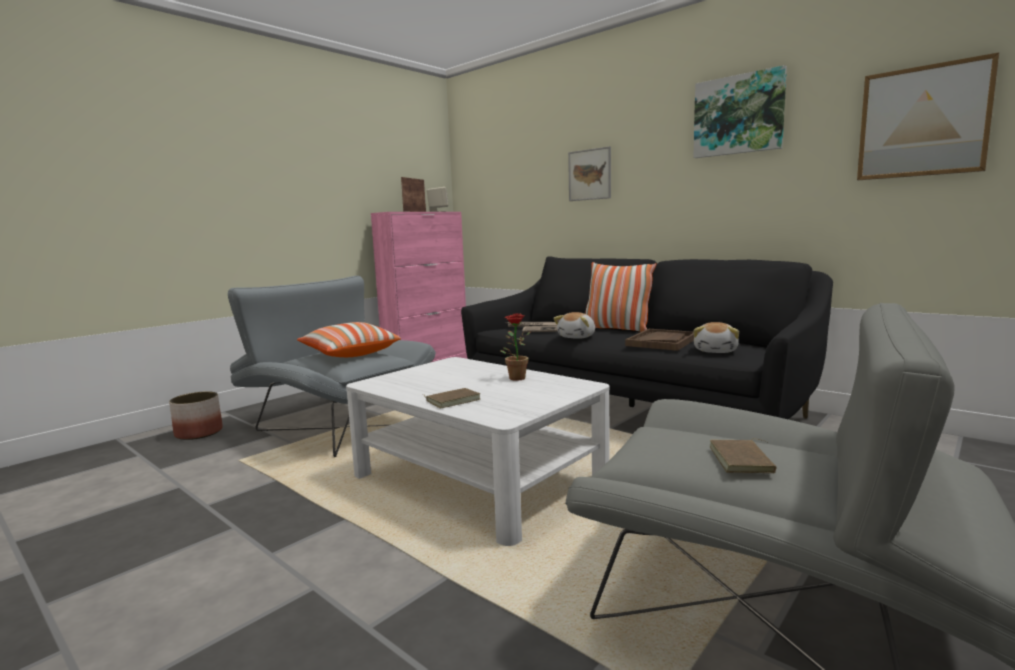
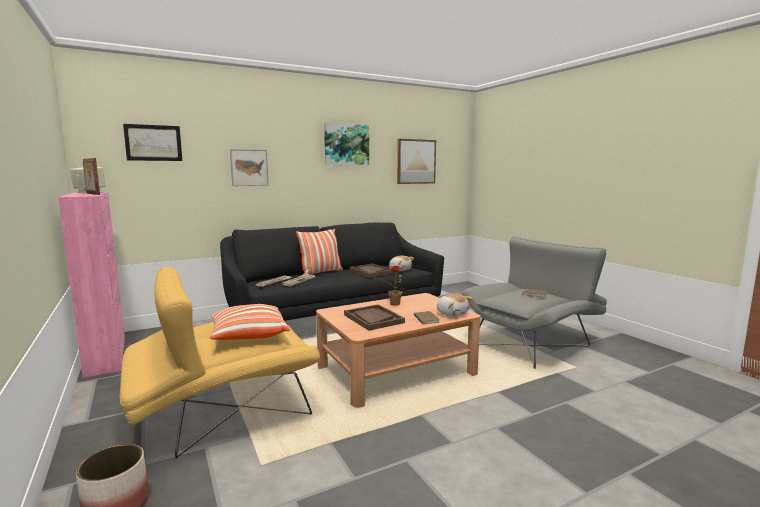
camera: 70 degrees left, 0 degrees up
(335, 424) = (223, 412): grey armchair -> yellow armchair
(435, 379) = (373, 319): none -> brown tray
(478, 478) = (396, 370): white coffee table -> brown coffee table
(504, 157) = (153, 143): none -> picture
(577, 337) = (329, 280): plush toy -> plush toy (452, 314)

